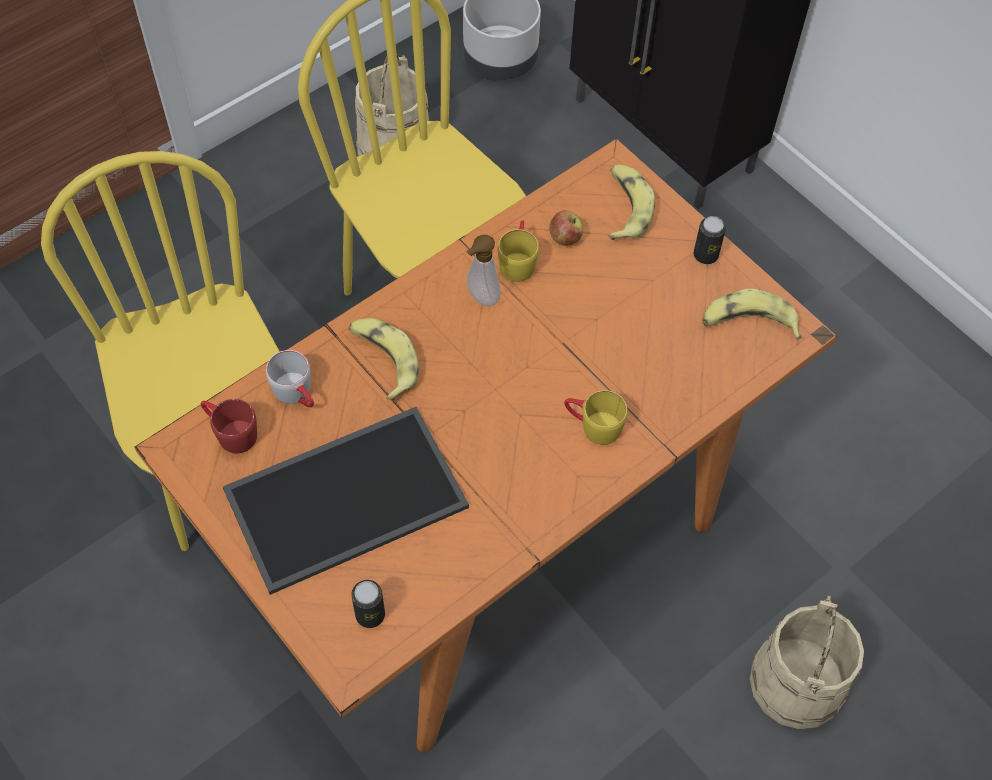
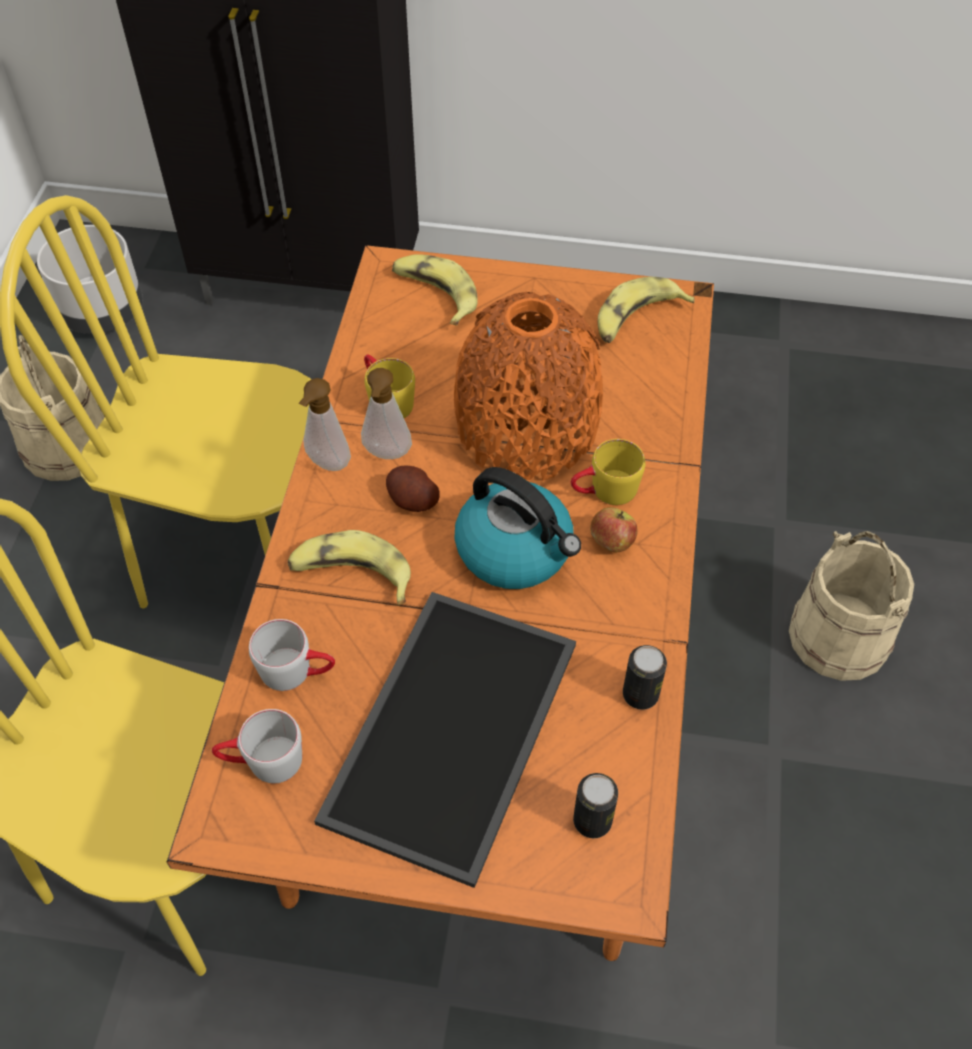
camera: 40 degrees left, 5 degrees down
(230, 432) = (262, 762): red mug -> grey mug
(438, 278) = (326, 465): none -> soap dispenser
(466, 340) = (412, 500): none -> potato
(496, 421) = (516, 550): none -> kettle
(565, 238) = (409, 353): apple -> apple (611, 542)
(587, 345) = (526, 428): none -> orange vase
(705, 255) = (544, 289): can -> can (640, 694)

